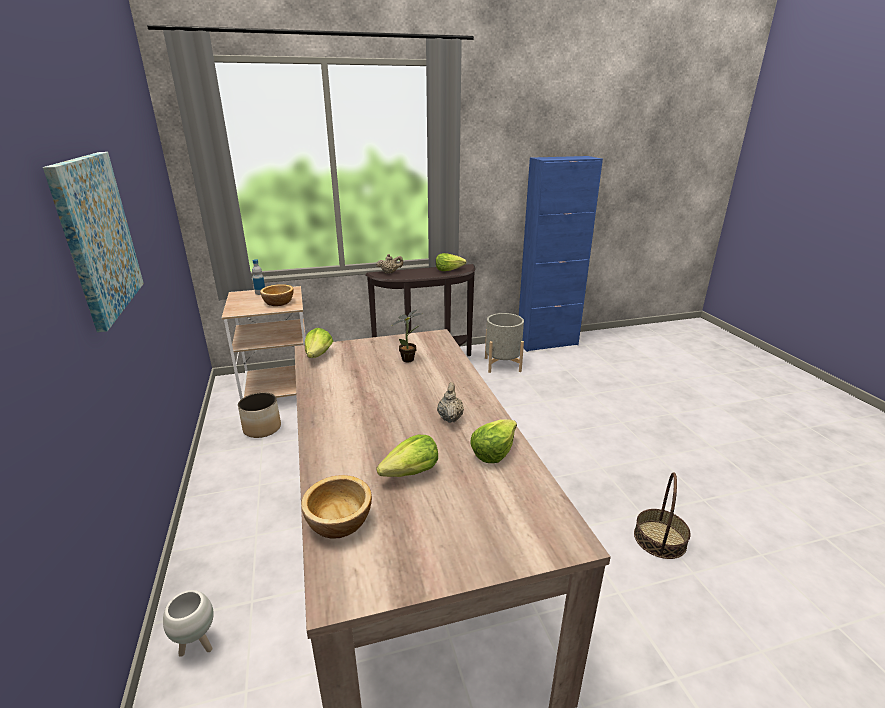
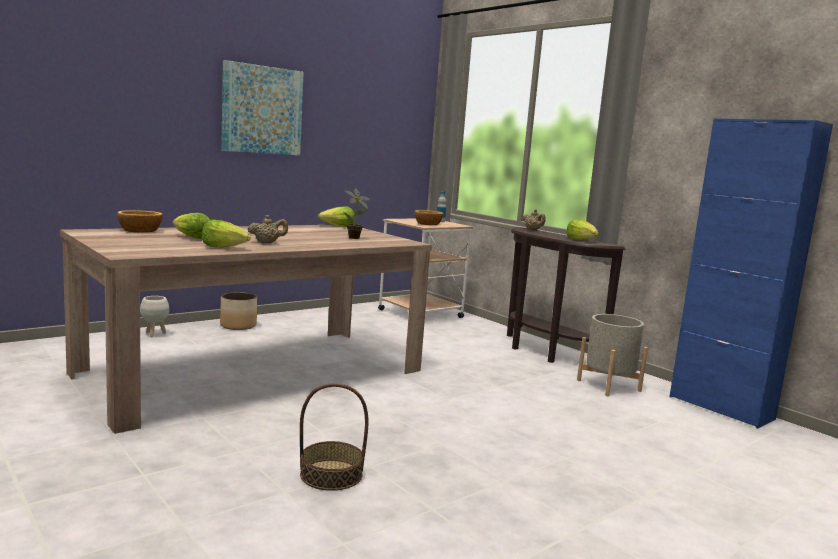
camera: 65 degrees right, 15 degrees down
(262, 428) = (366, 316): planter -> planter (238, 325)

